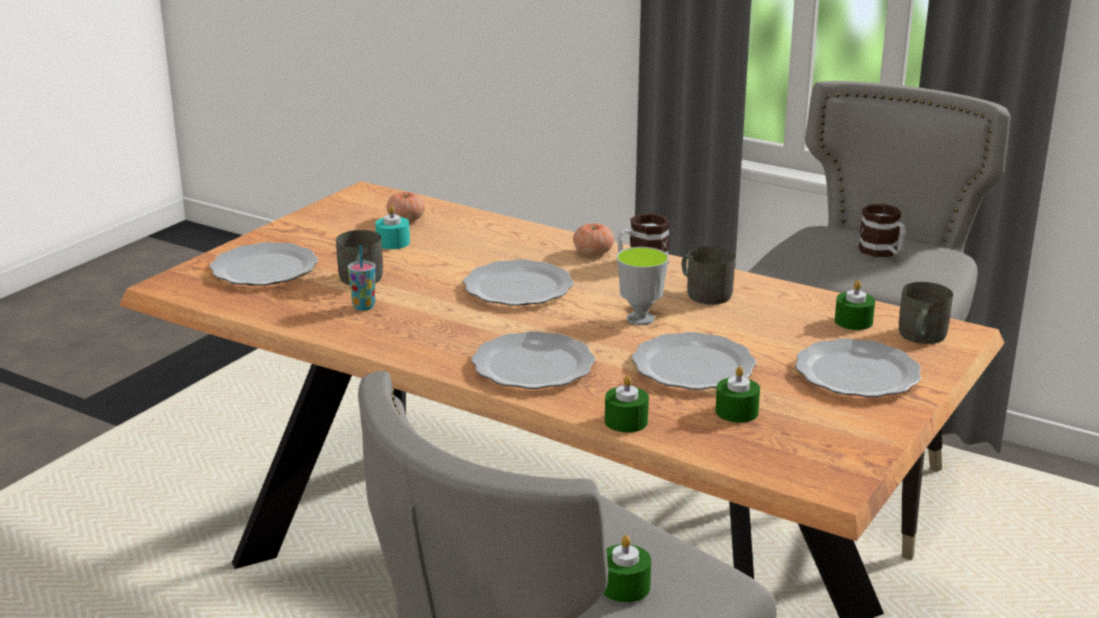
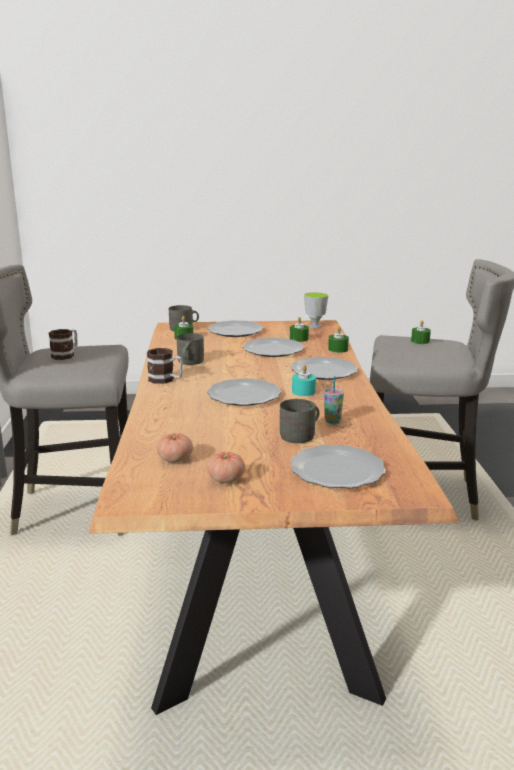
camera: 125 degrees left, 5 degrees down
(393, 242) = (226, 447): turquoise candle -> turquoise candle (303, 391)
(593, 252) = (165, 393): tomato -> tomato (226, 479)
(640, 319) = (240, 366): cup -> cup (315, 326)

